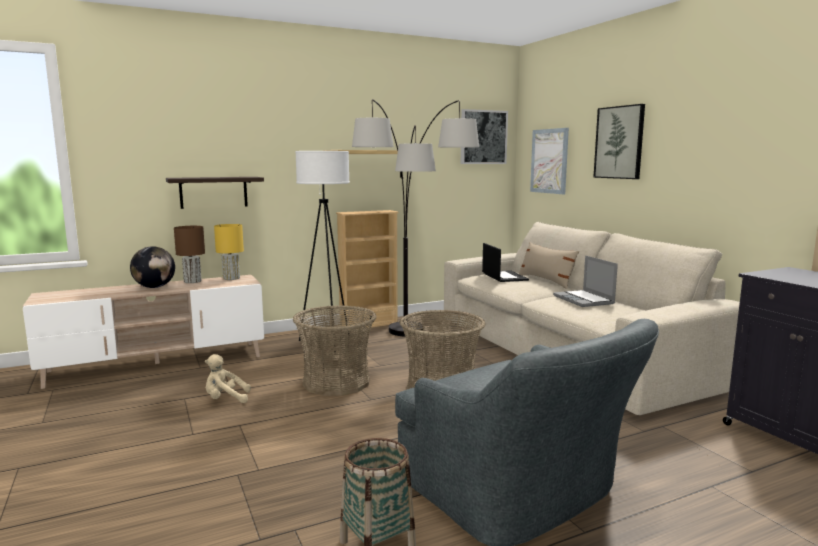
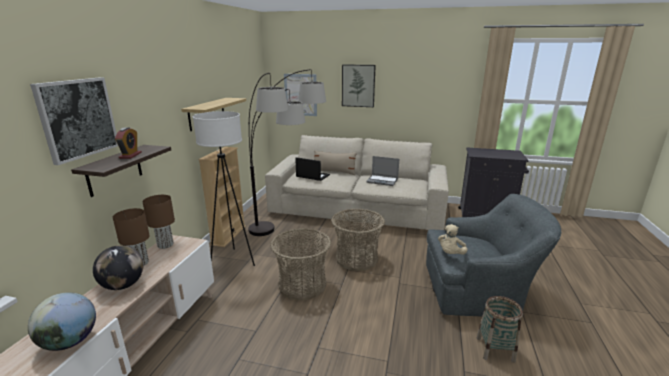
camera: 50 degrees left, 10 degrees up
(72, 298) = (70, 342): none -> globe
(219, 177) = (130, 155): none -> alarm clock
(225, 399) = (268, 339): beige plush toy -> beige plush toy (450, 254)
(231, 278) = (165, 245): yellow table lamp -> brown table lamp
(483, 137) = (254, 80): picture -> picture (78, 118)

